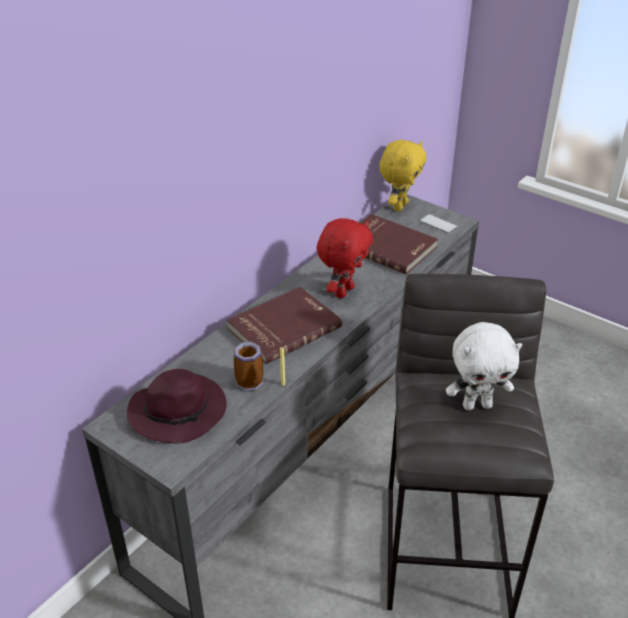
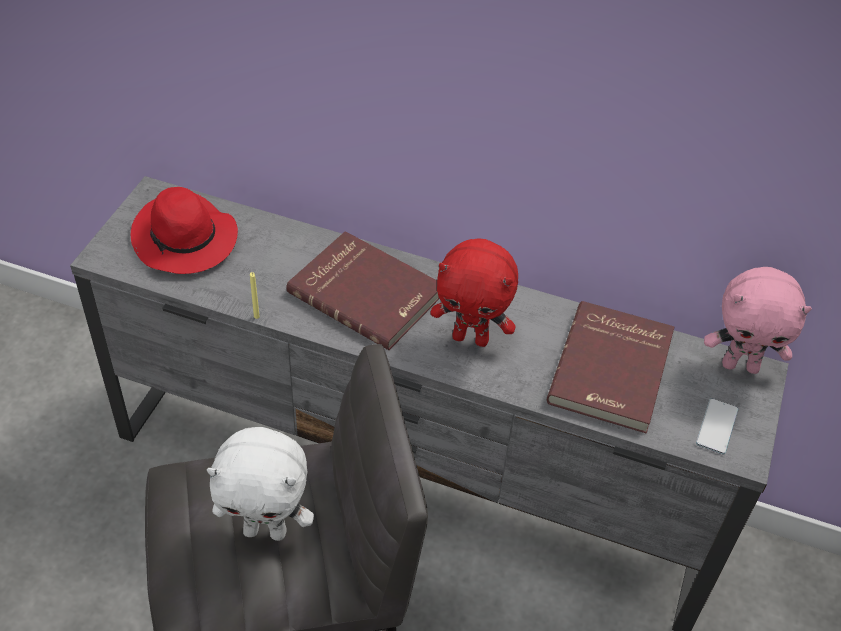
camera: 70 degrees right, 10 degrees up
(179, 412) = (185, 240): purple hat -> red hat
(252, 384) = (248, 288): mug -> none
(399, 206) = (740, 365): yellow plush toy -> pink plush toy
(477, 405) = (266, 530): white plush toy -> white plush toy turned 60 degrees counterclockwise

